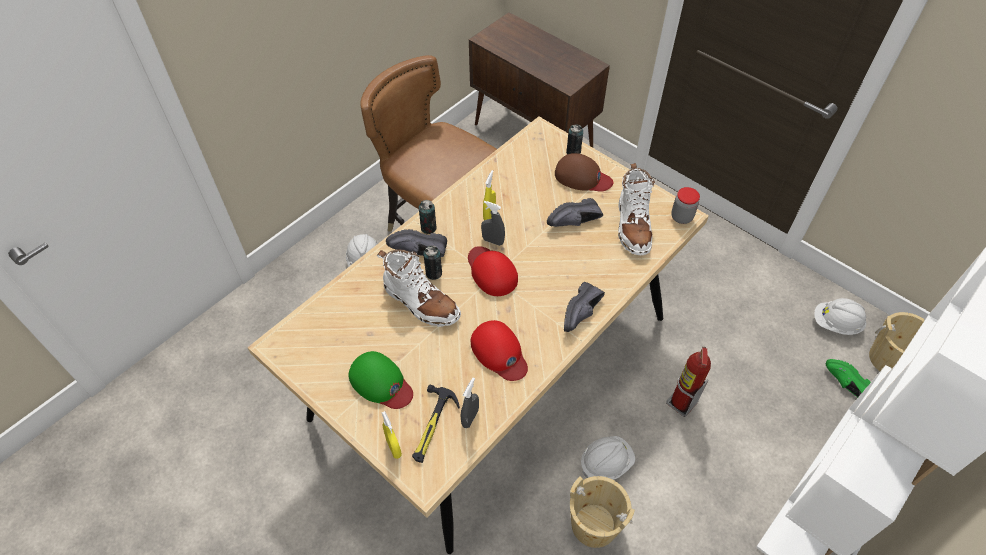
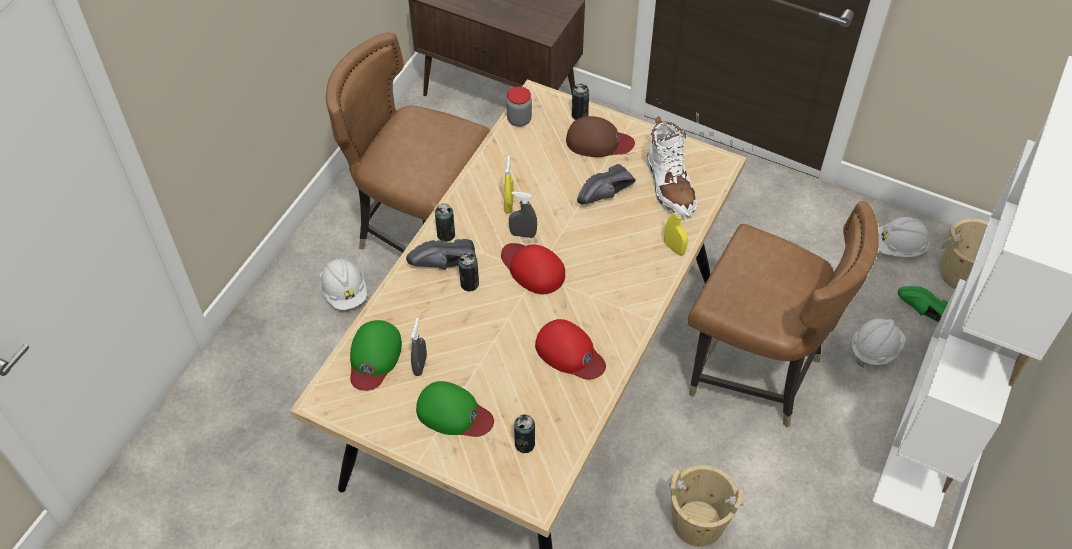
camera: 15 degrees left, 0 degrees up
(332, 318) = (374, 357): none -> green cap
(394, 448) = (492, 476): yellow spray bottle -> yellow spray bottle (674, 248)
(420, 302) = (466, 319): white boot -> none
(432, 426) = (524, 444): hammer -> can
(470, 418) = (561, 427): grey spray bottle -> grey spray bottle (420, 365)
(583, 314) = (645, 293): black shoe -> none
(606, 463) = (692, 455): white hard hat -> white hard hat (874, 349)
(681, 217) = (718, 165): jar -> jar (519, 120)
(681, 403) = (755, 372): fire extinguisher -> brown chair

